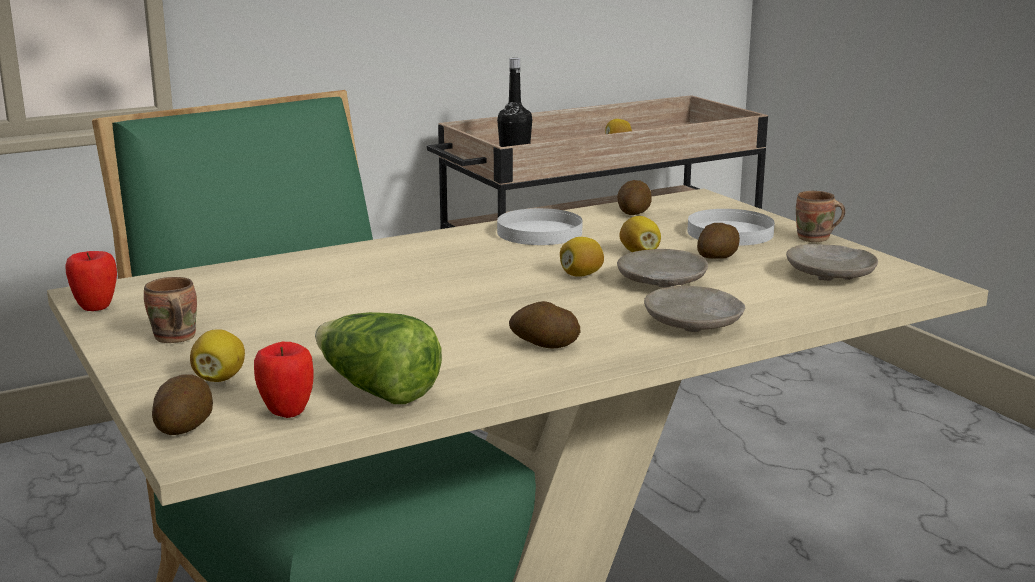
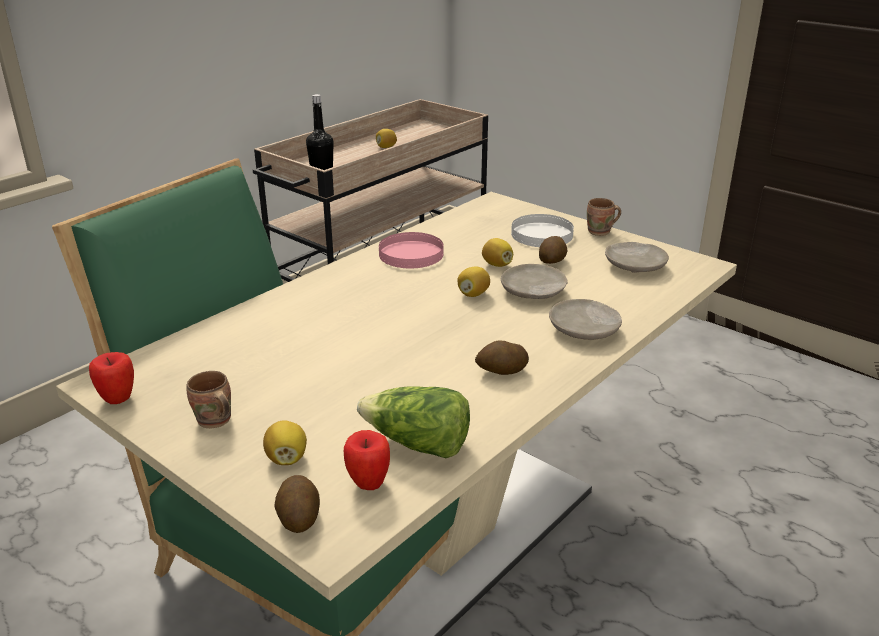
camera: 20 degrees left, 10 degrees up
(540, 232) = (411, 254): white plate -> pink plate
(633, 212) = (461, 223): potato -> none

